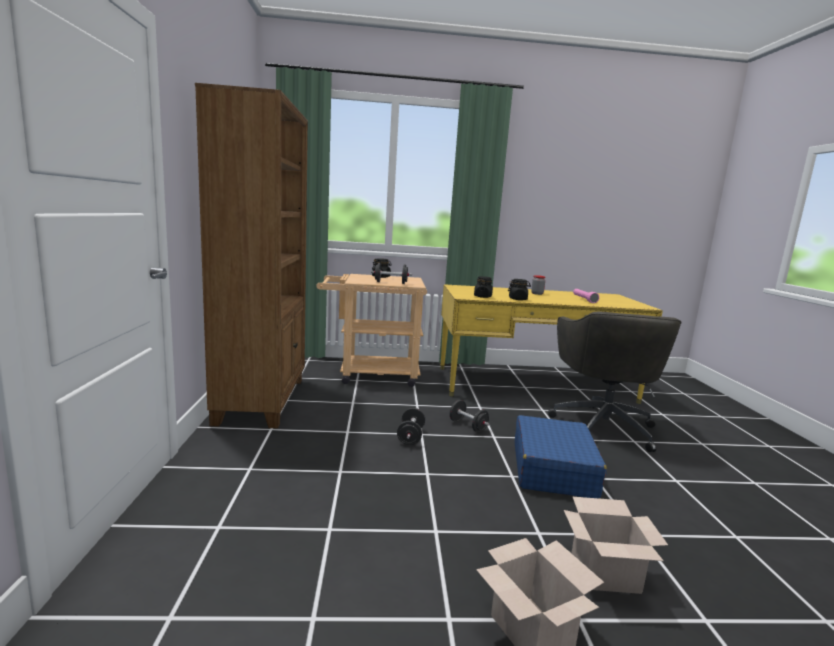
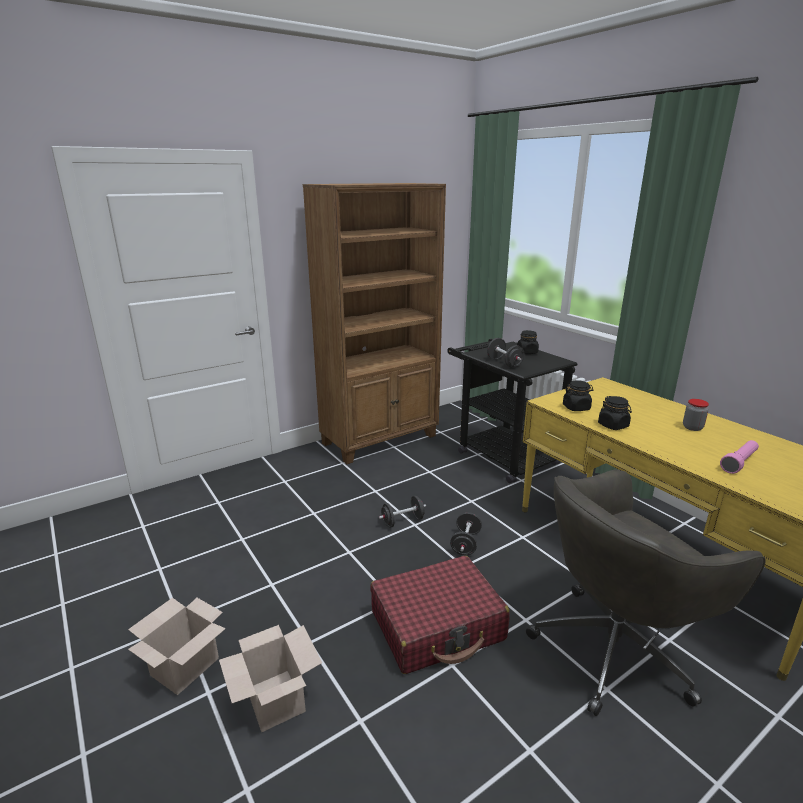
camera: 60 degrees right, 10 degrees up
(371, 374) = (501, 454): beige cart -> black cart
(553, 469) = (438, 626): blue suitcase -> red suitcase

